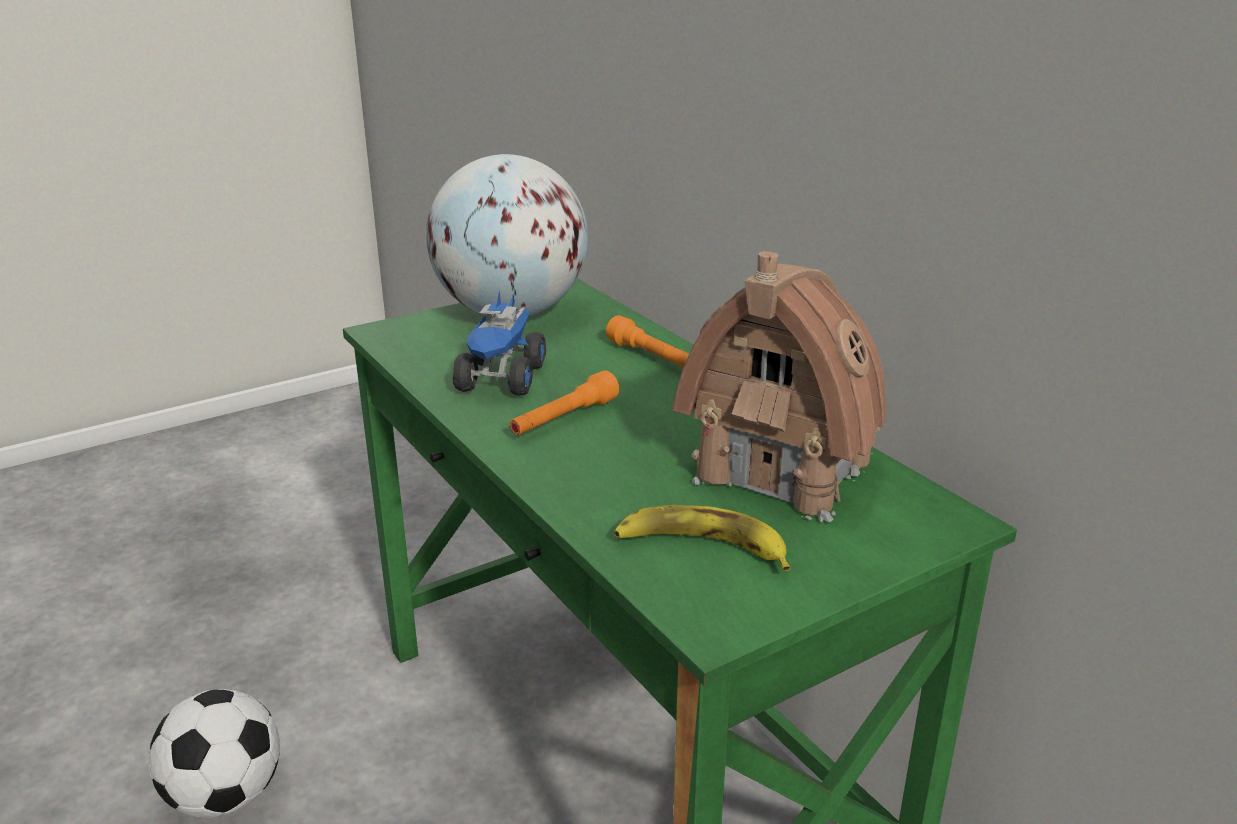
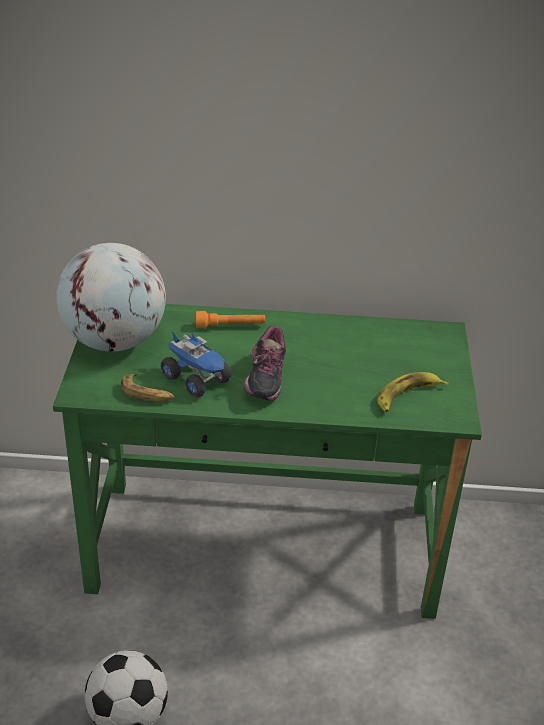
camera: 55 degrees left, 10 degrees up
(430, 363) = (147, 393): none -> banana
(564, 419) = (263, 380): orange flashlight -> shoe
(784, 470) = (373, 347): toy house -> none

